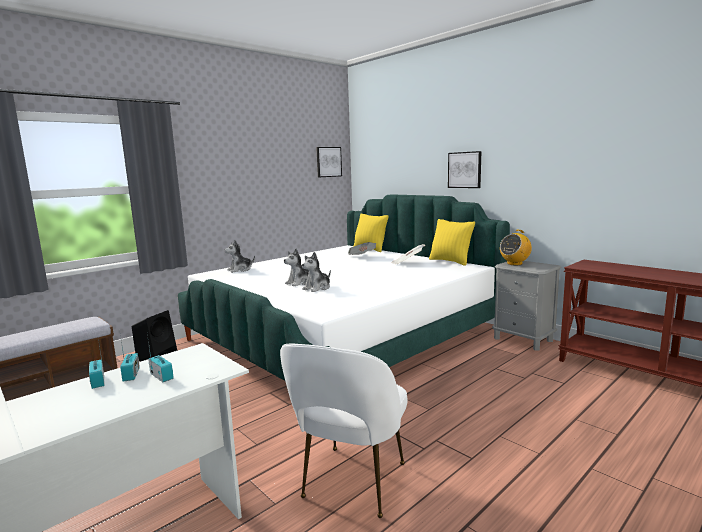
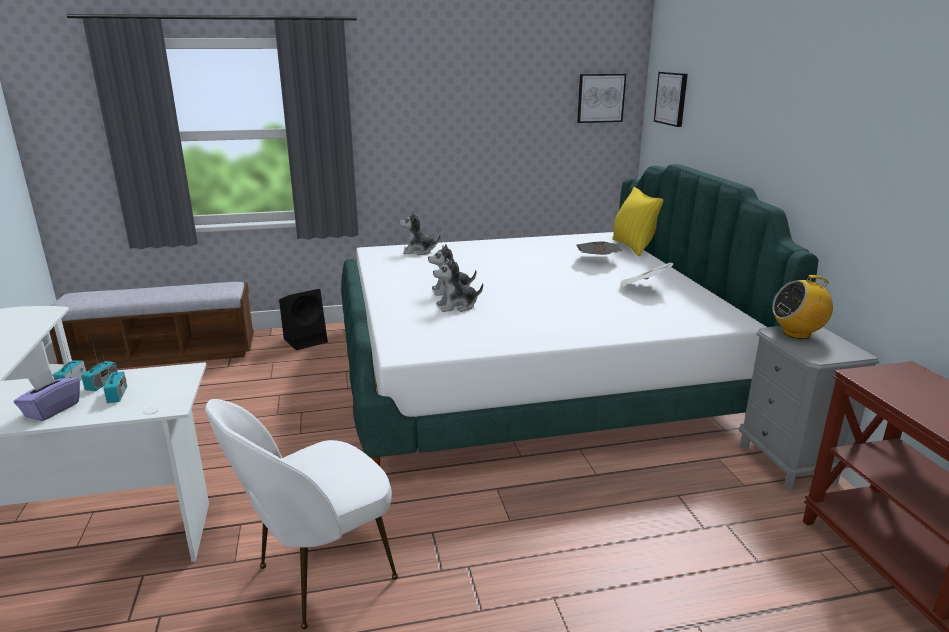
camera: 30 degrees right, 10 degrees up
(113, 400) = (52, 410): none -> purple tissue box
(450, 261) = (715, 299): yellow pillow -> none
(464, 170) = (777, 145): picture -> picture (671, 98)

